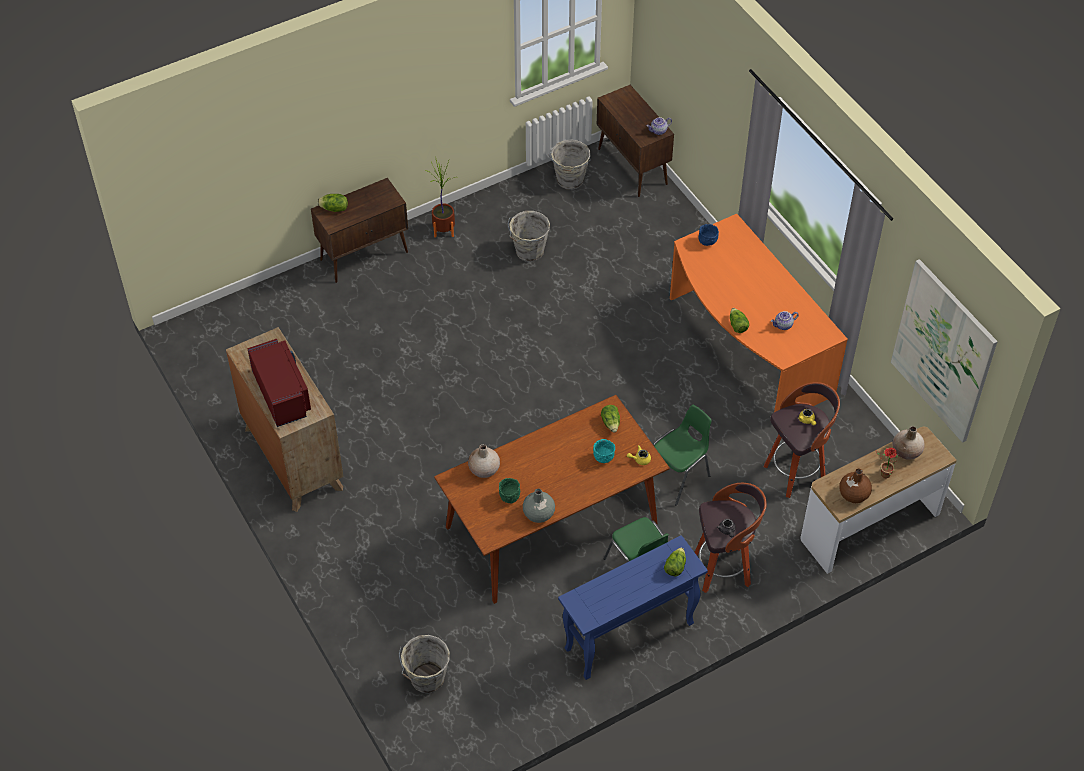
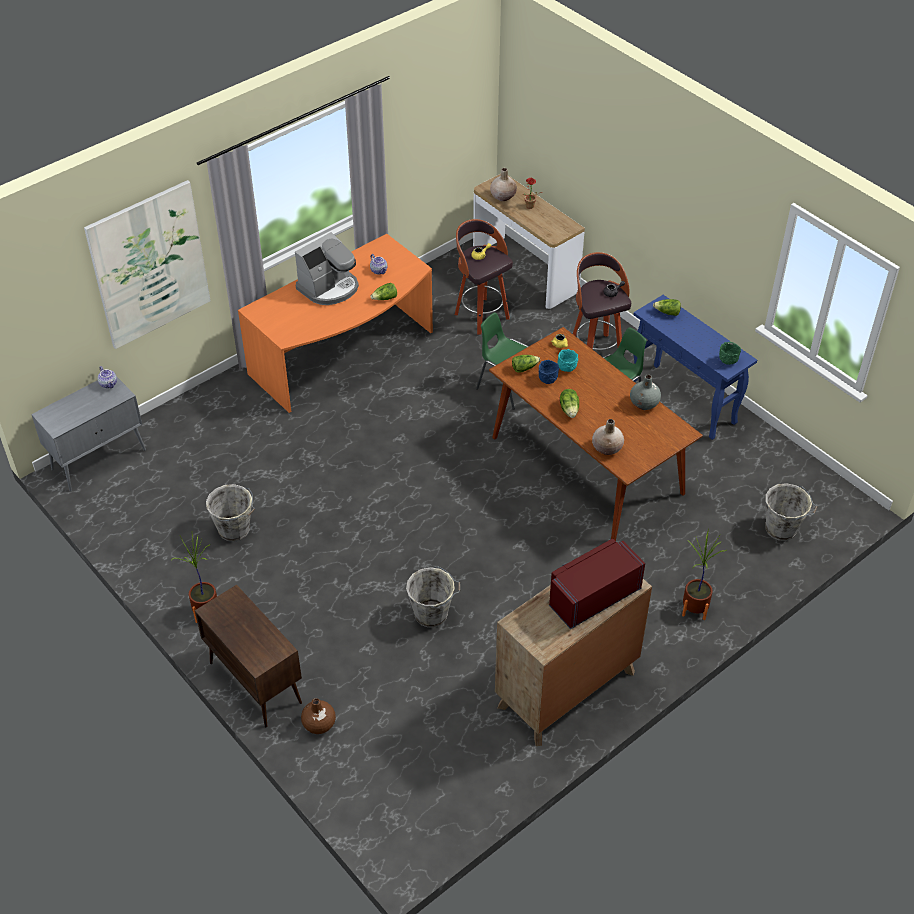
camera: 100 degrees left, 5 degrees down
(334, 209) = (253, 653): lettuce -> lettuce (569, 409)
(349, 575) = (694, 609): none -> potted plant
(510, 497) = (632, 425): green bowl -> green bowl (727, 361)
(570, 181) = (122, 509): grey bucket -> grey bucket (432, 614)
(633, 167) = (99, 459): brown cabinet -> grey cabinet
(707, 242) = (280, 326): blue bowl -> blue bowl (548, 379)
(760, 283) = (329, 288): none -> coffee machine
(853, 494) = (556, 221): brown vase -> brown vase (319, 724)
(943, 351) = (447, 127): picture -> picture (149, 265)

